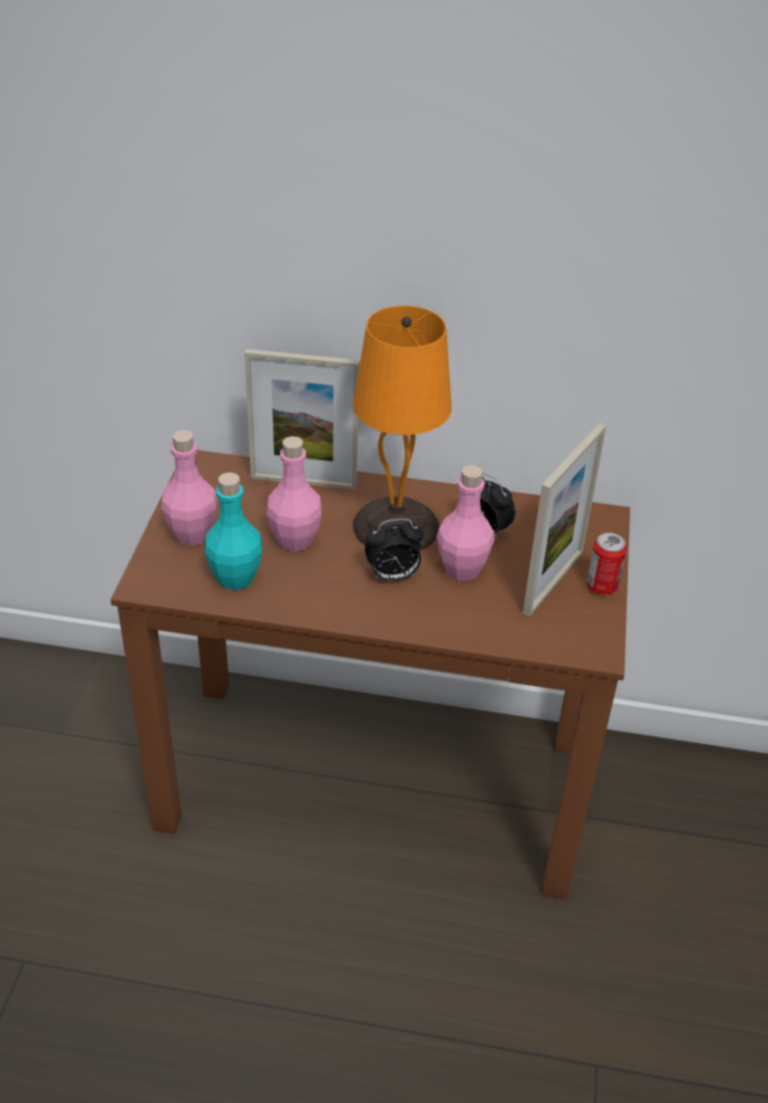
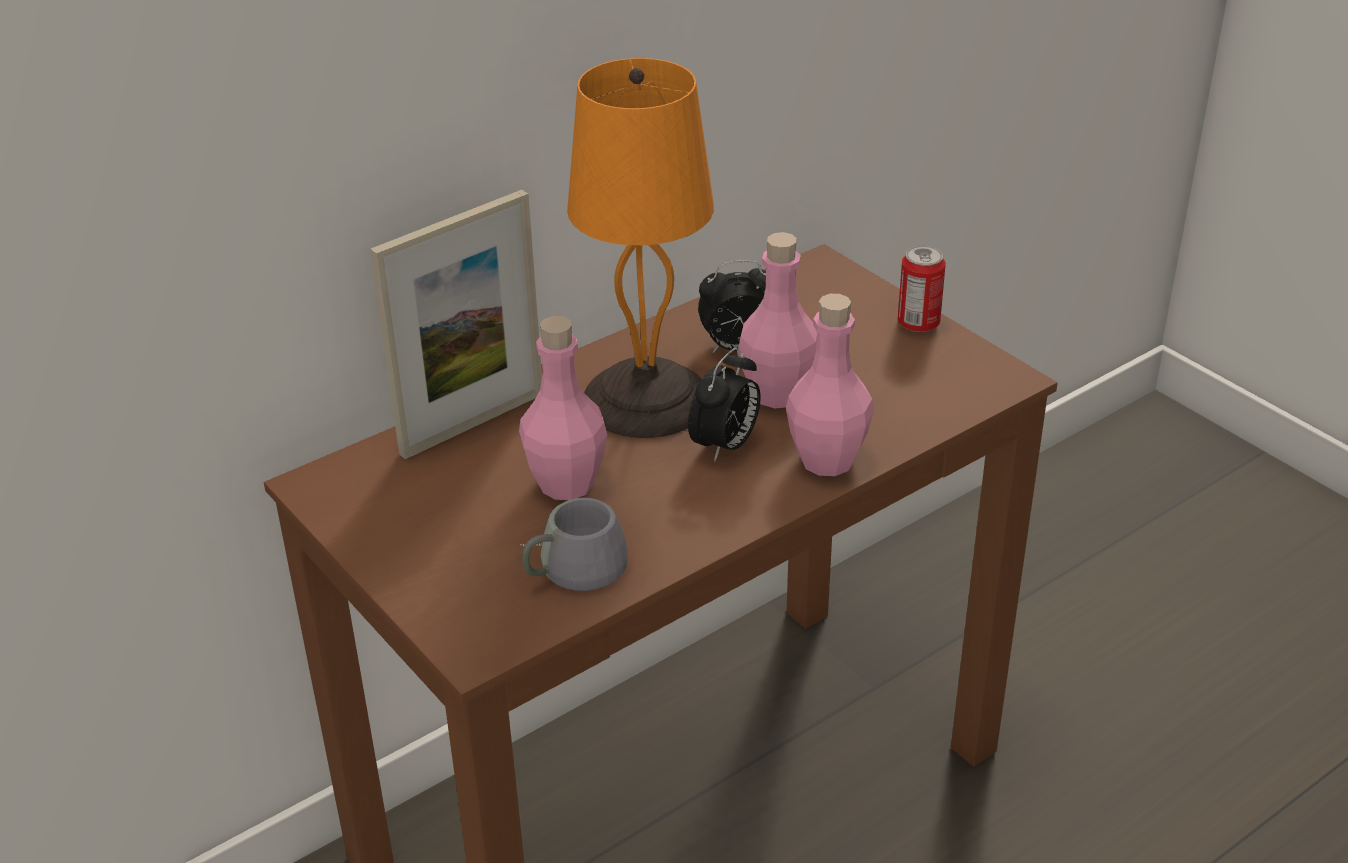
camera: 45 degrees left, 5 degrees down
(192, 534) = (438, 559): pink bottle -> pink bottle (827, 460)
(235, 578) = (569, 565): turquoise bottle -> grey mug
(553, 582) = (874, 348): picture frame -> none

